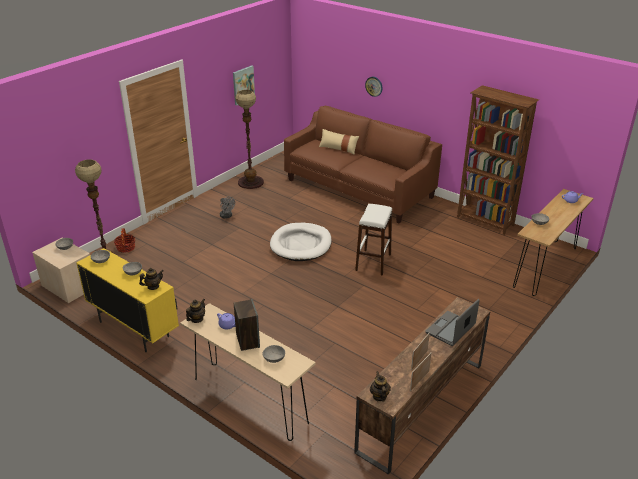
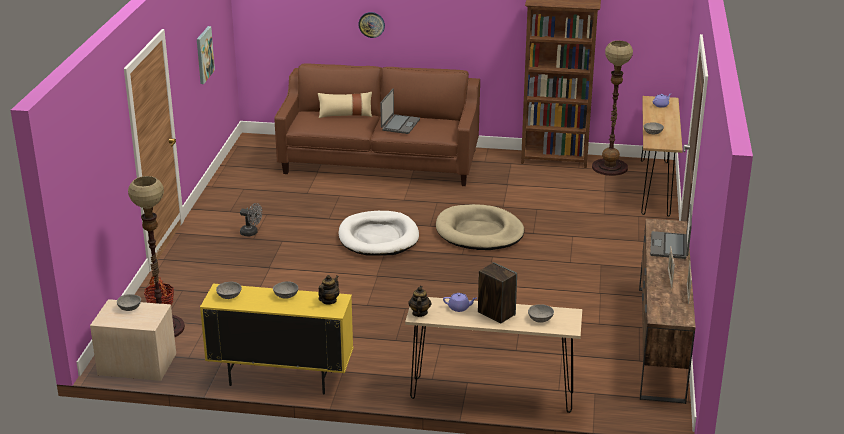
camera: 30 degrees left, 5 degrees down
(250, 182) = (236, 188): floor lamp -> floor lamp (609, 167)
(366, 165) = (400, 125): none -> laptop
(373, 262) = (479, 232): white stool -> beige dog bed
(379, 396) = (667, 316): teapot -> none

